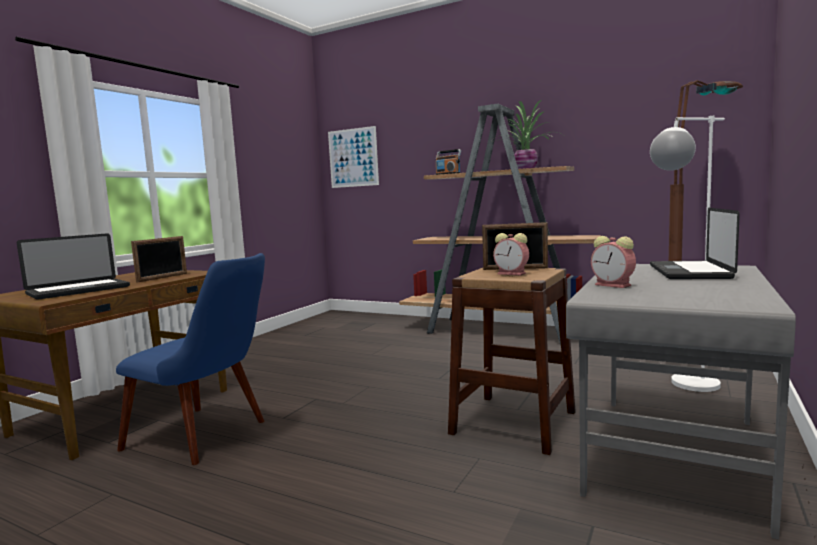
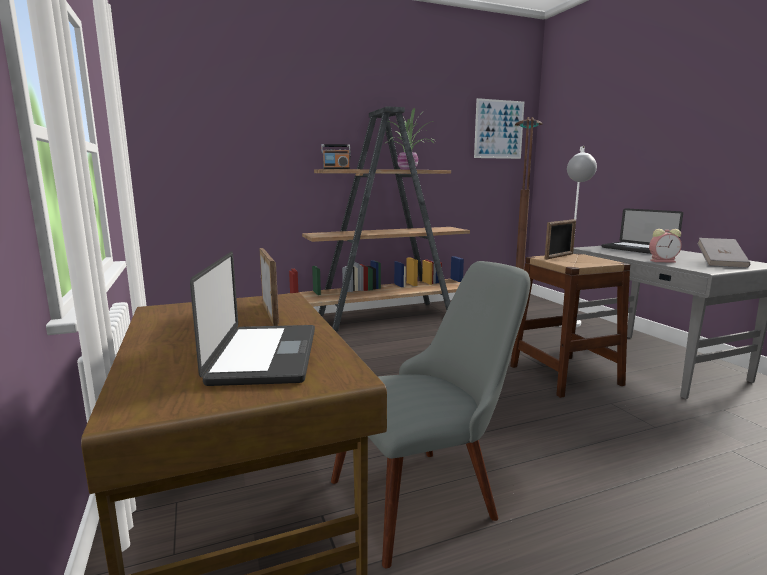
camera: 50 degrees left, 5 degrees up
(209, 436) = (429, 492): blue chair -> grey chair
(353, 158) = (185, 138): picture -> picture (499, 129)
(512, 273) = (573, 260): alarm clock -> none
(681, 297) = (721, 263): none -> grey book

